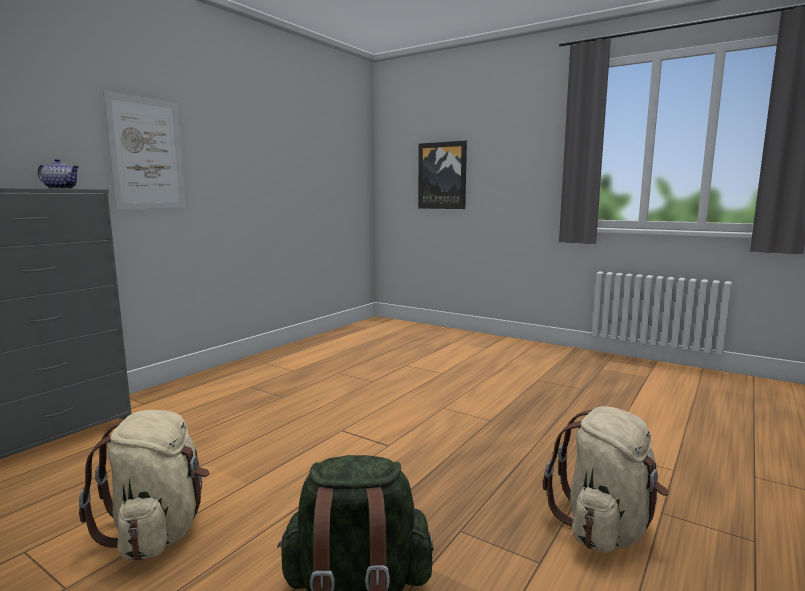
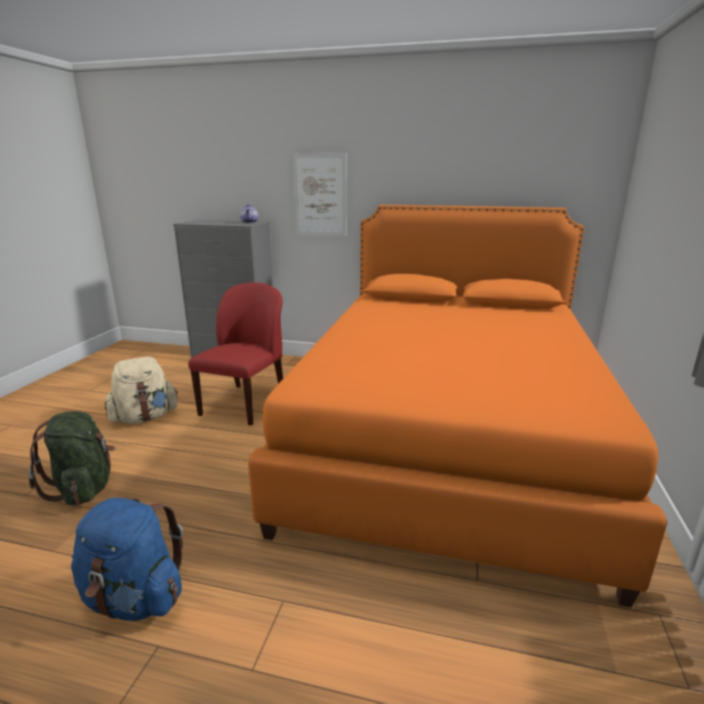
camera: 70 degrees right, 10 degrees up
(228, 441) = (245, 403): none -> red chair
(416, 365) = (446, 439): none -> orange bed
(442, 175) = (658, 219): picture -> none
(605, 527) = (135, 599): beige backpack -> blue backpack

